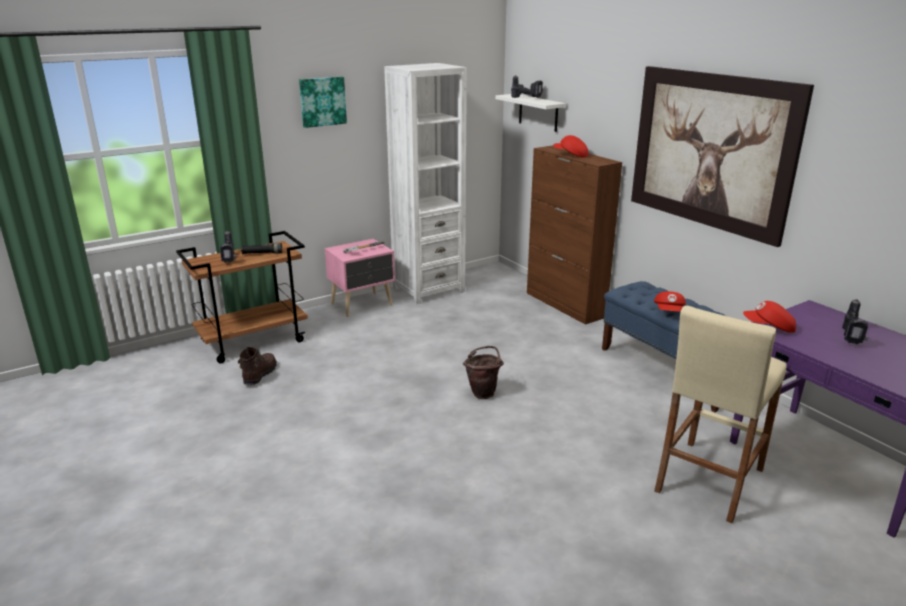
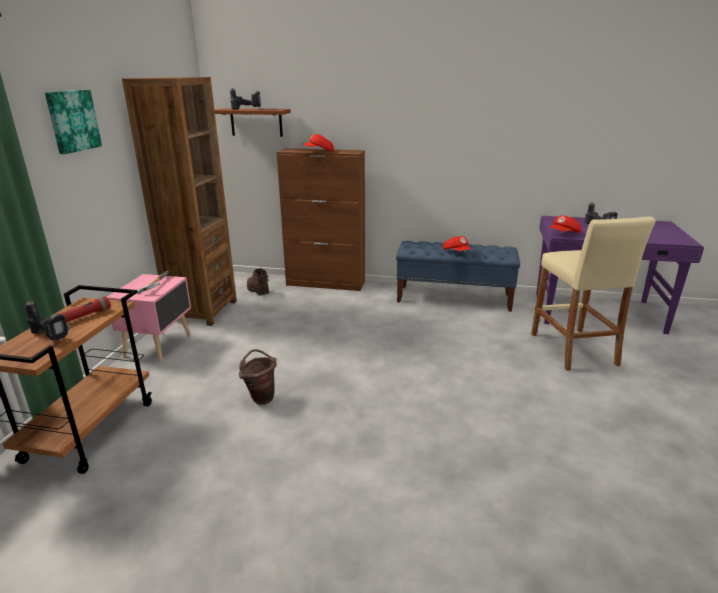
camera: 45 degrees left, 0 degrees up
(259, 375) = (156, 458): brown boot -> brown boot (257, 291)
(262, 254) = (84, 317): black flashlight -> red flashlight
(428, 290) = (202, 311): white bookcase -> brown bookcase
(483, 392) = (378, 365): brown bucket -> brown bucket (261, 397)
(538, 112) = (256, 122): white shelf -> brown shelf
(711, 151) = (449, 126): picture -> none

